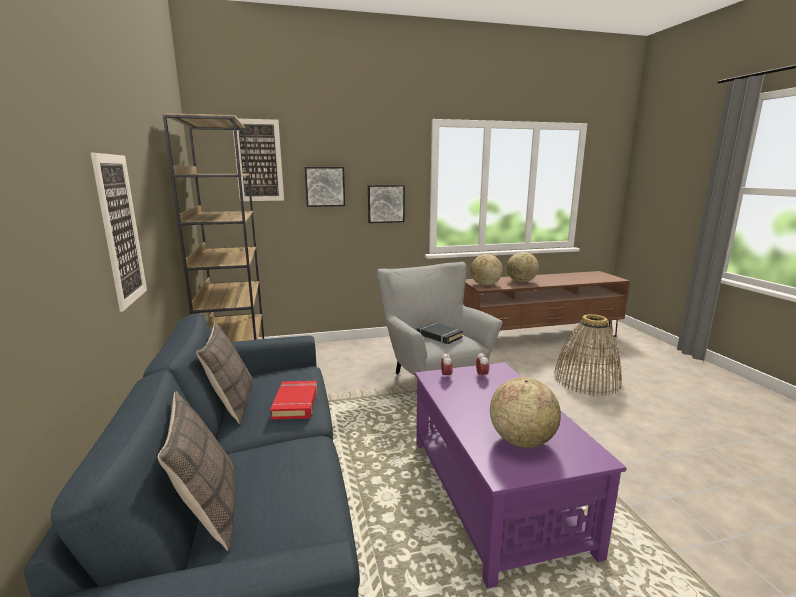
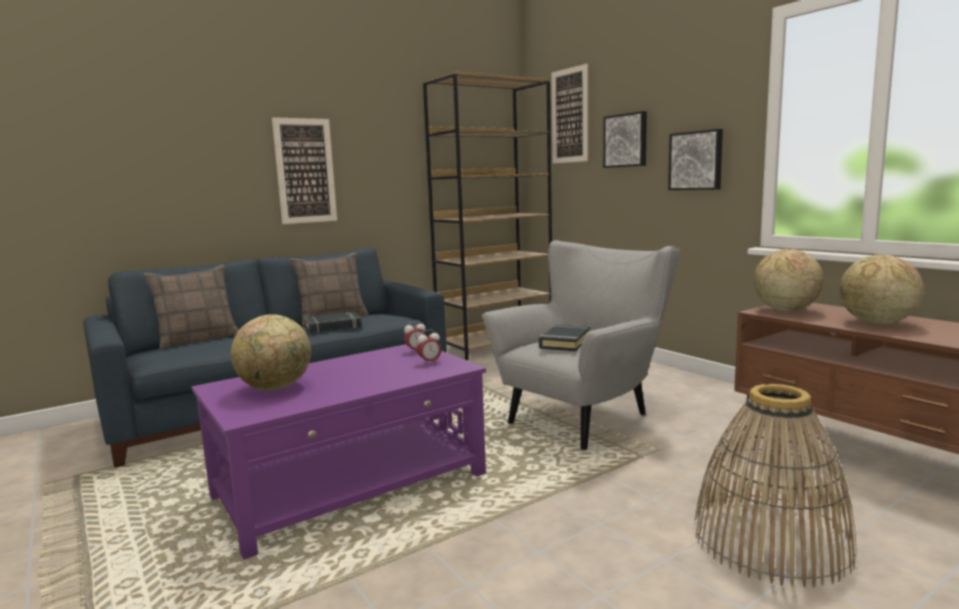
camera: 70 degrees right, 5 degrees down
(296, 403) = (333, 327): red book -> black book

